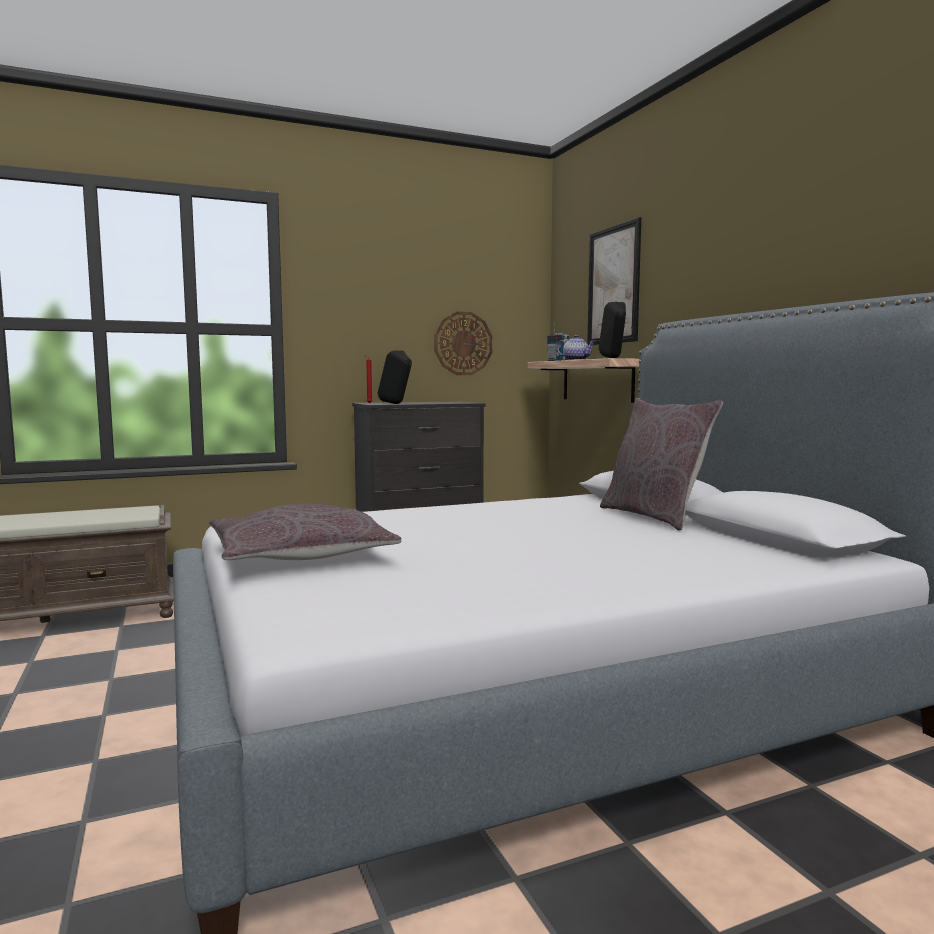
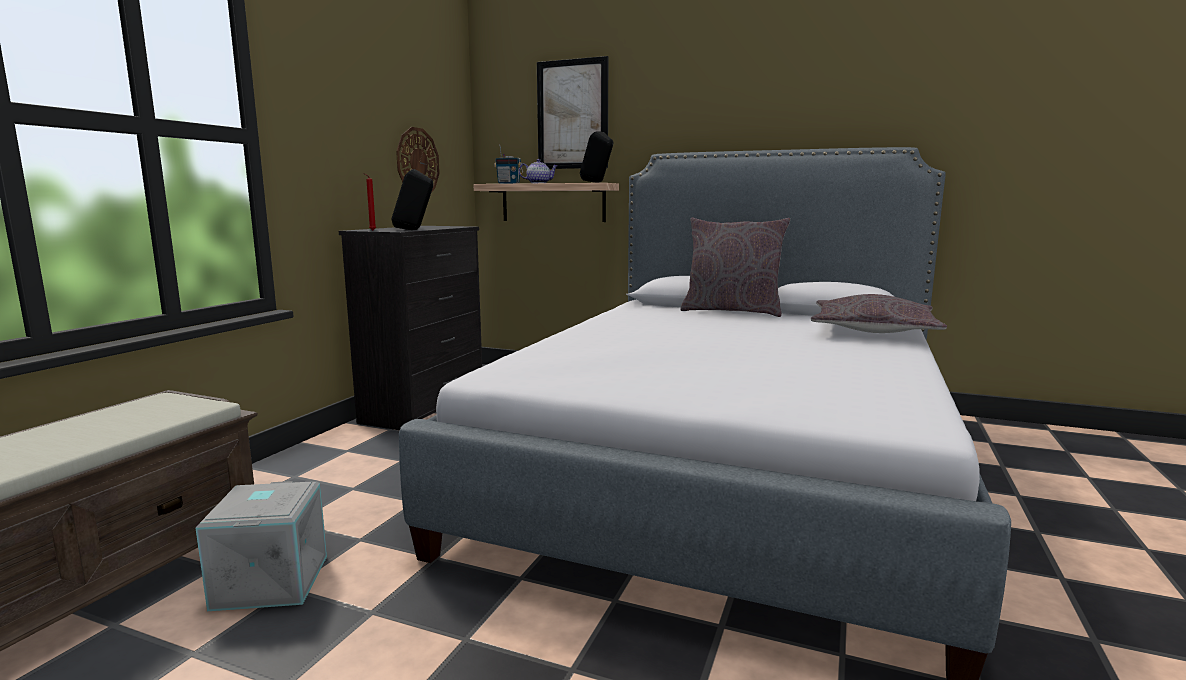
camera: 45 degrees left, 5 degrees up
(118, 642) = (269, 581): none -> grey storage box
(300, 555) = (673, 383): grey pillow -> grey pillow (872, 331)

